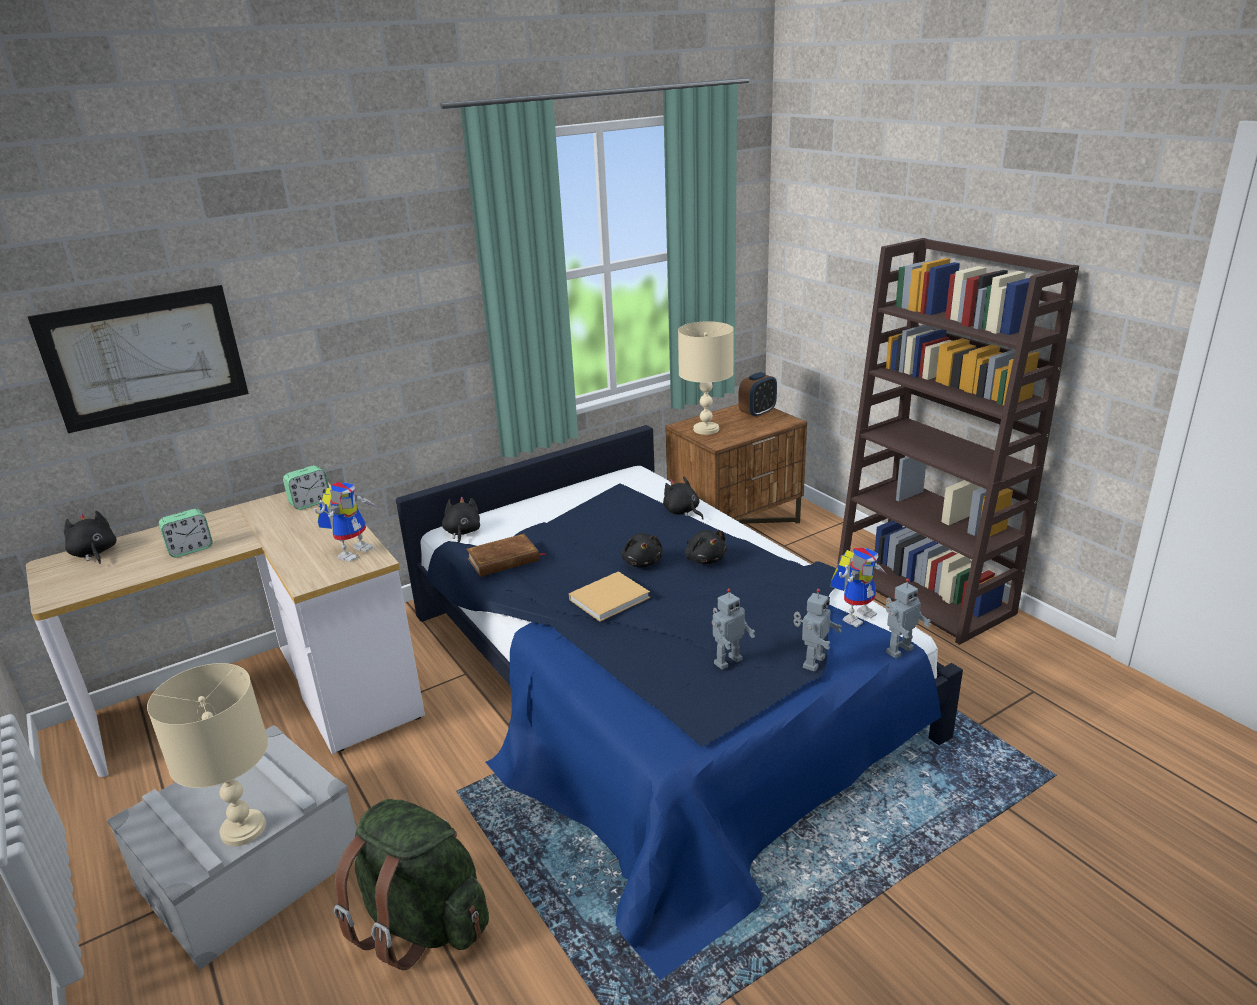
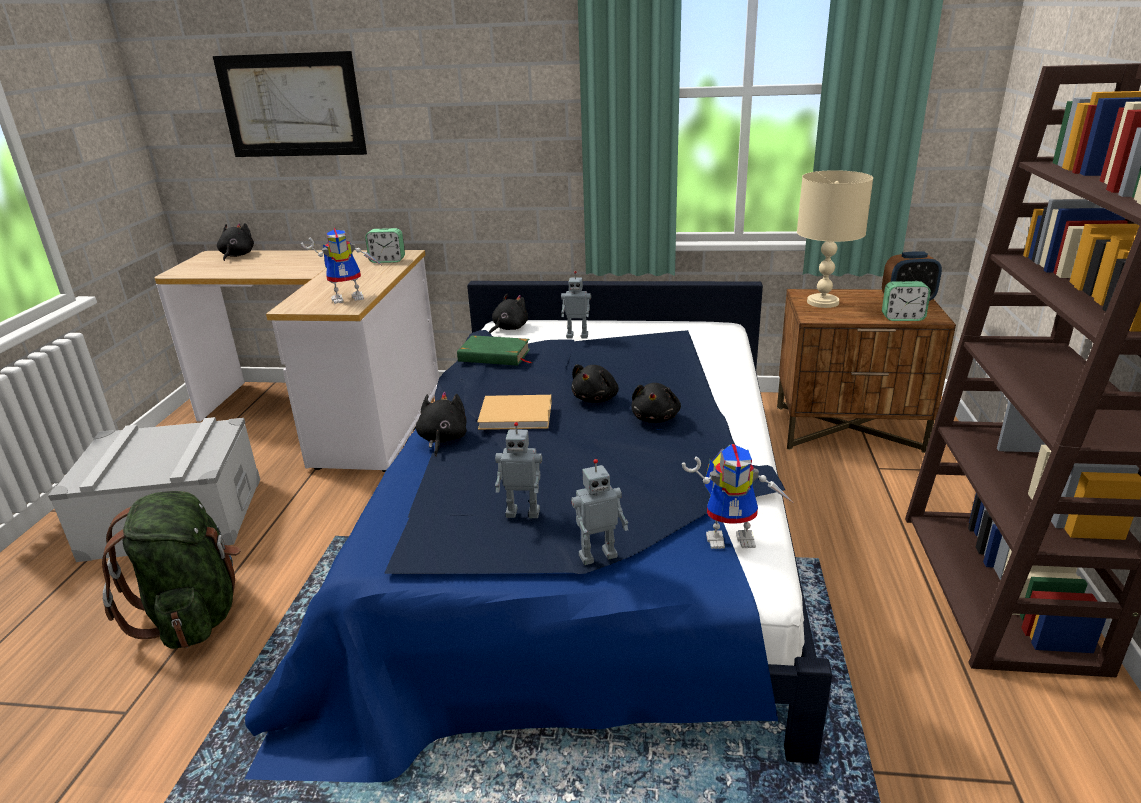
camera: 40 degrees right, 0 degrees up
(190, 549) = (278, 268): alarm clock -> alarm clock (902, 318)
(244, 829) = (134, 473): beige table lamp -> none
(504, 560) = (494, 356): brown book -> green book
(682, 512) = (709, 373): black plush toy -> black plush toy (442, 439)
(898, 650) = (721, 596): toy robot -> toy robot (577, 336)

